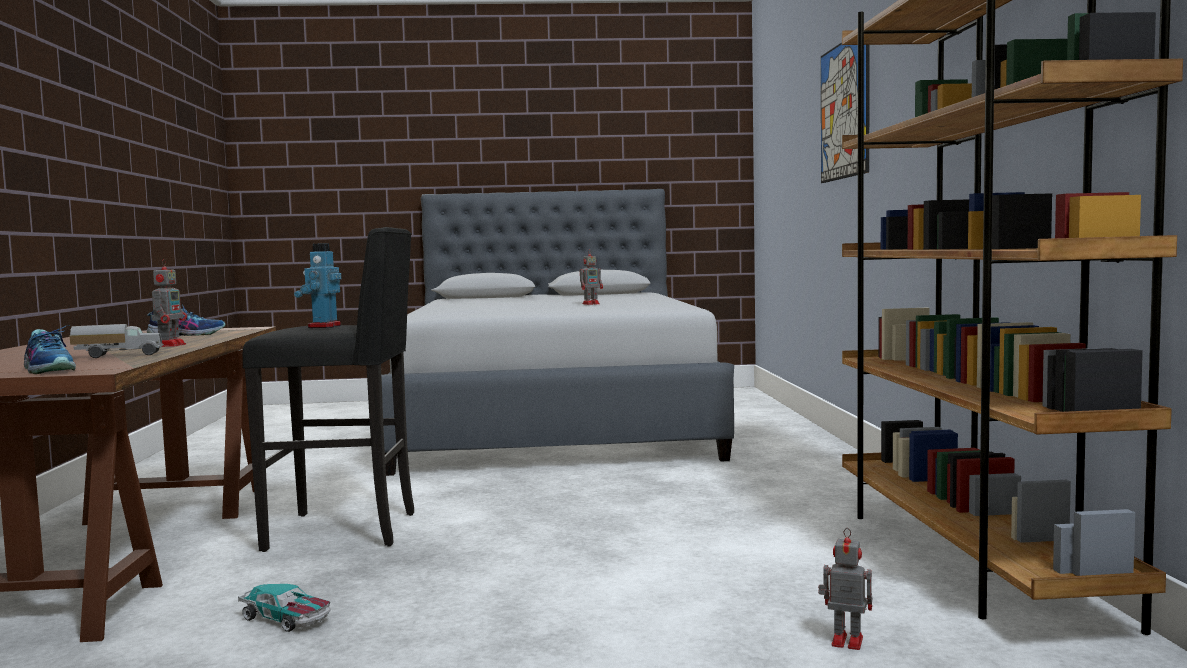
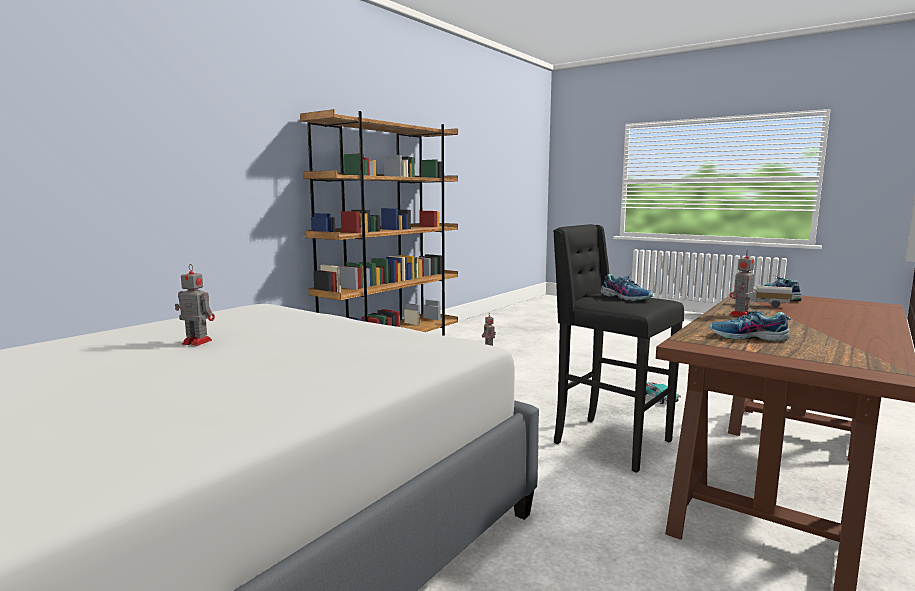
camera: 140 degrees left, 5 degrees up
(323, 327) = (625, 297): toy robot -> shoe
(844, 110) = (141, 120): picture -> none

